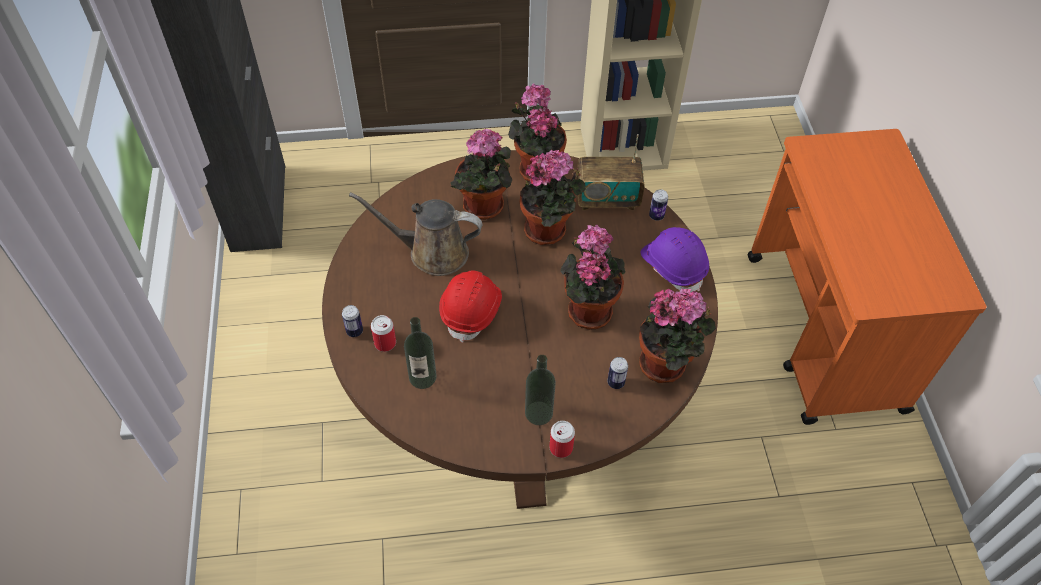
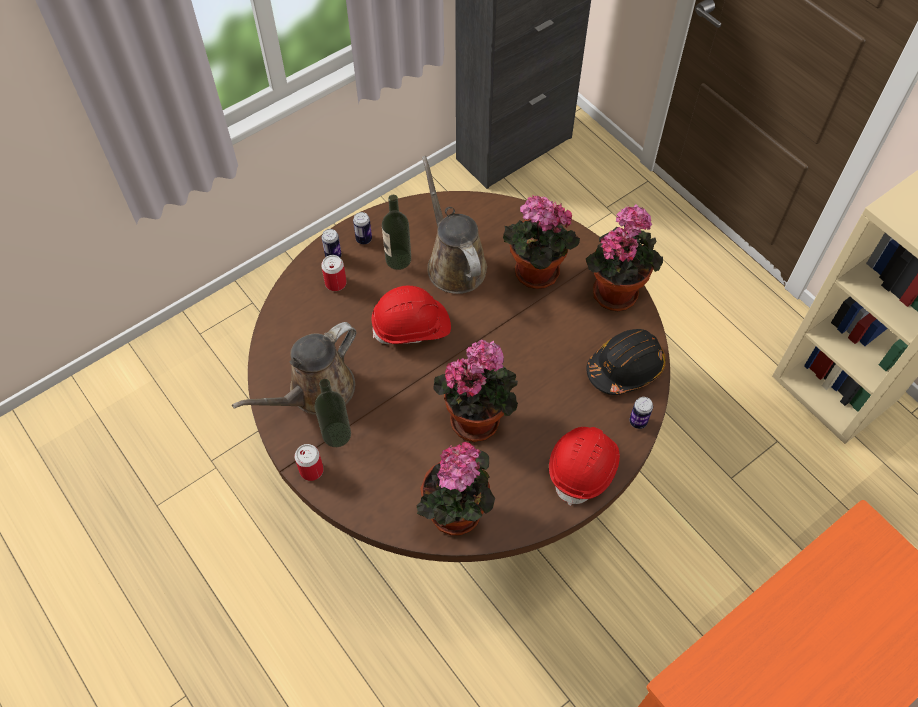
camera: 60 degrees right, 5 degrees up
(422, 377) = (319, 328): bottle -> bottle (398, 259)
(486, 409) = (316, 392): none -> brown watering can
(549, 230) = (547, 339): potted plant -> none
(607, 199) = (625, 368): radio -> black hard hat
(616, 382) = (408, 481): can -> can (364, 239)
(673, 266) = (583, 467): purple hard hat -> red hard hat

